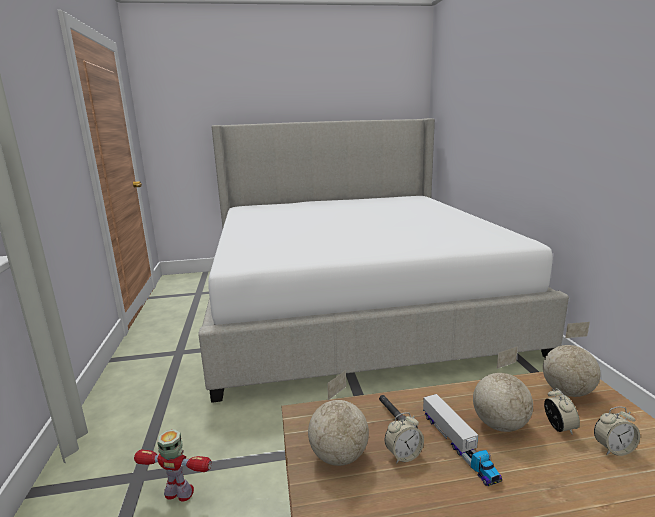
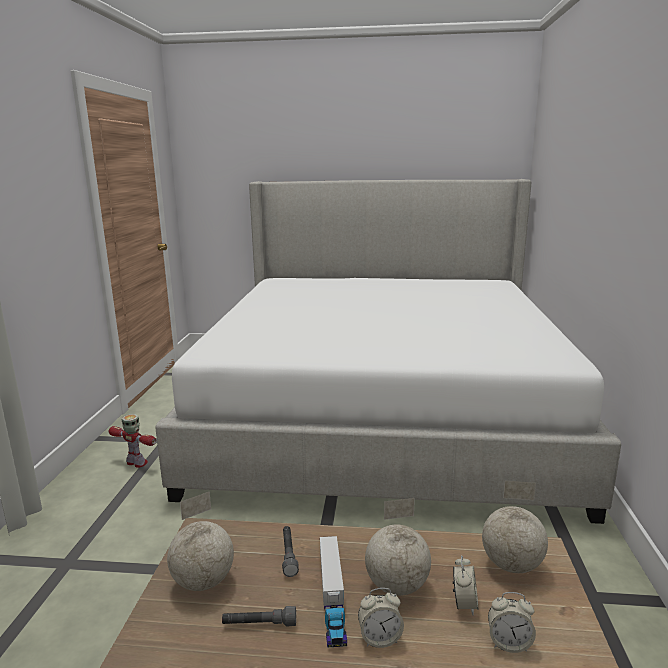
camera: 15 degrees right, 0 degrees up
(180, 493) = (94, 589): toy robot -> toy robot (137, 463)
(403, 455) = (267, 595): alarm clock -> alarm clock (380, 638)
(415, 481) = (259, 624): none -> grey flashlight

